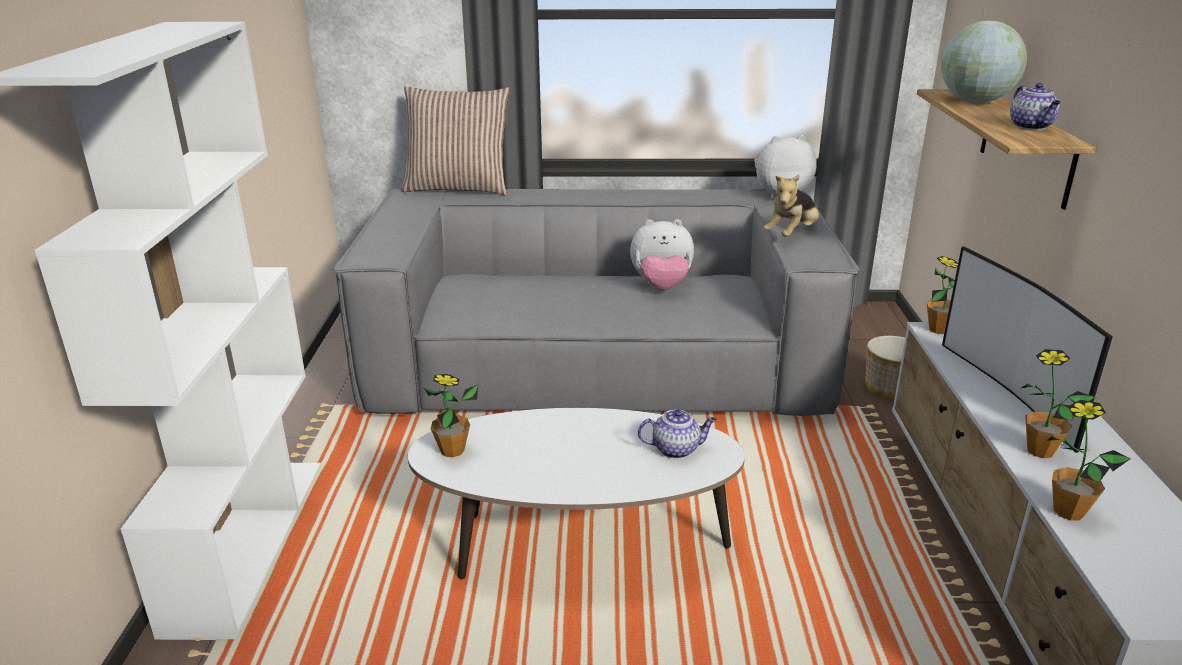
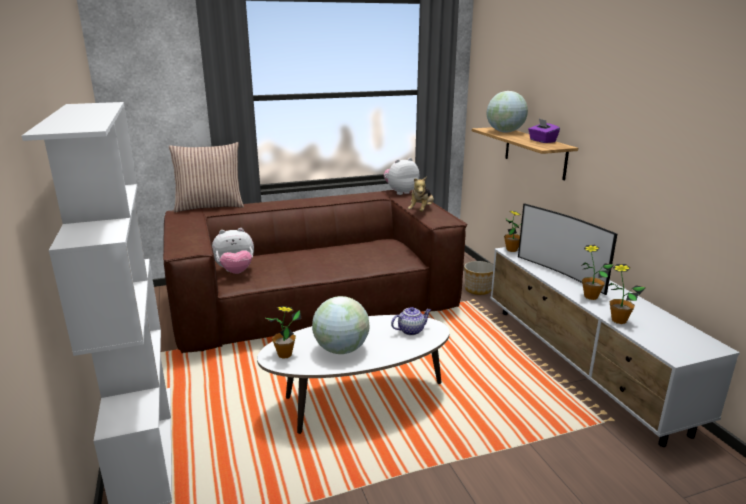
camera: 20 degrees left, 5 degrees down
(542, 460) = (341, 349): none -> globe
(597, 363) = (314, 302): grey sofa -> brown sofa
(661, 286) = (351, 249): plush toy -> plush toy (235, 272)
(1031, 126) = (542, 141): teapot -> purple tissue box

